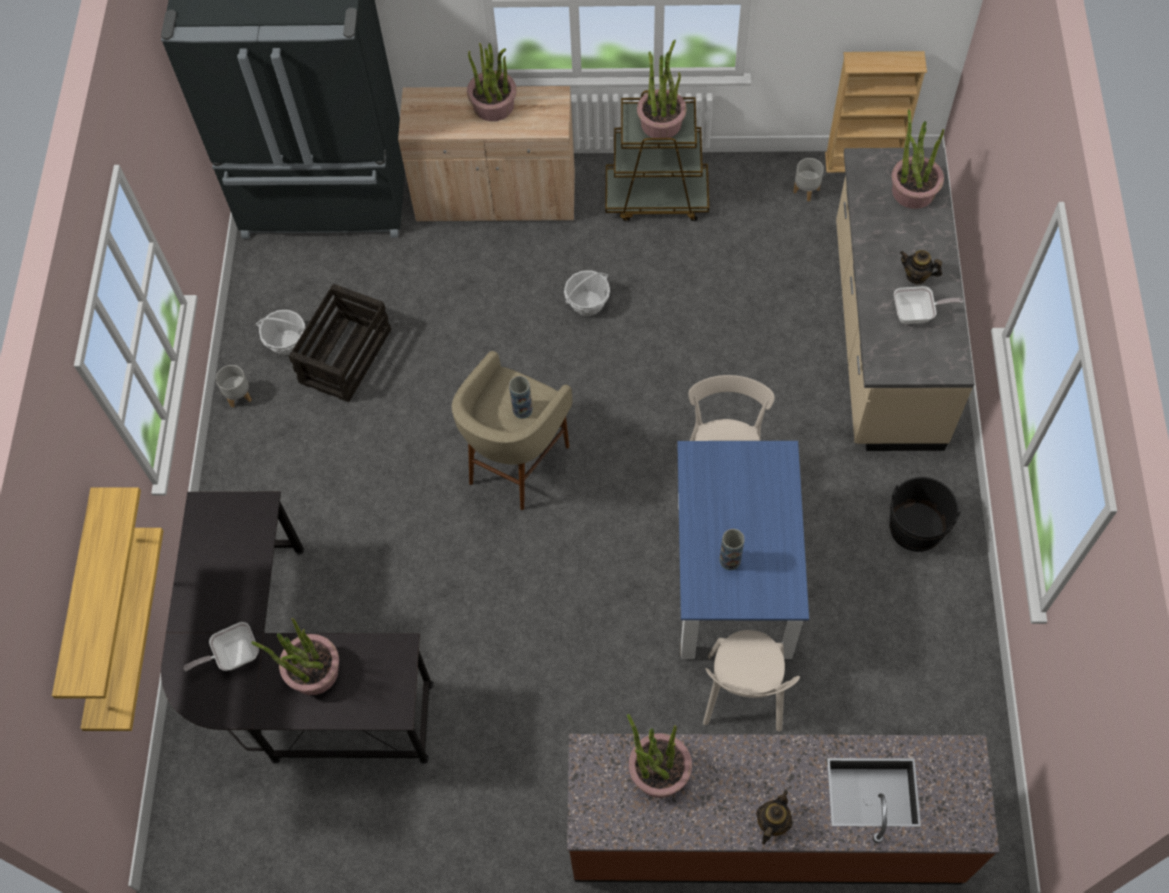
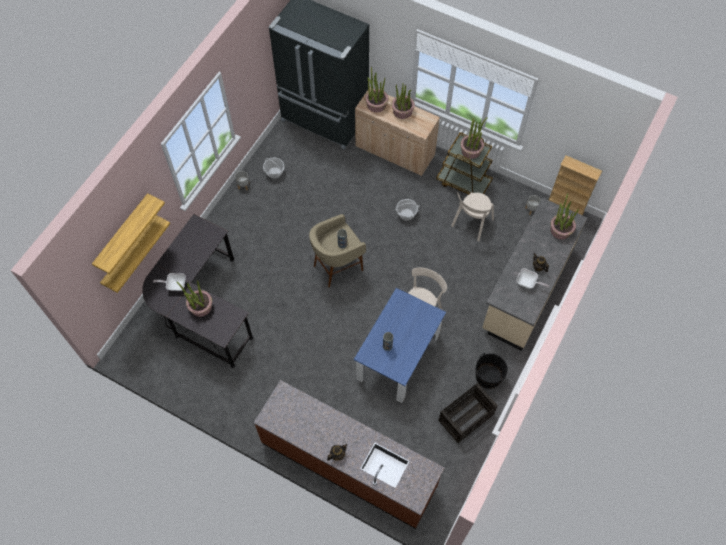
camera: 25 degrees right, 0 degrees up
(345, 355) = (294, 189): crate -> crate (466, 417)
(658, 771) = (305, 412): potted plant -> potted plant (376, 104)
(743, 697) = (372, 408): beige chair -> beige chair (471, 224)

